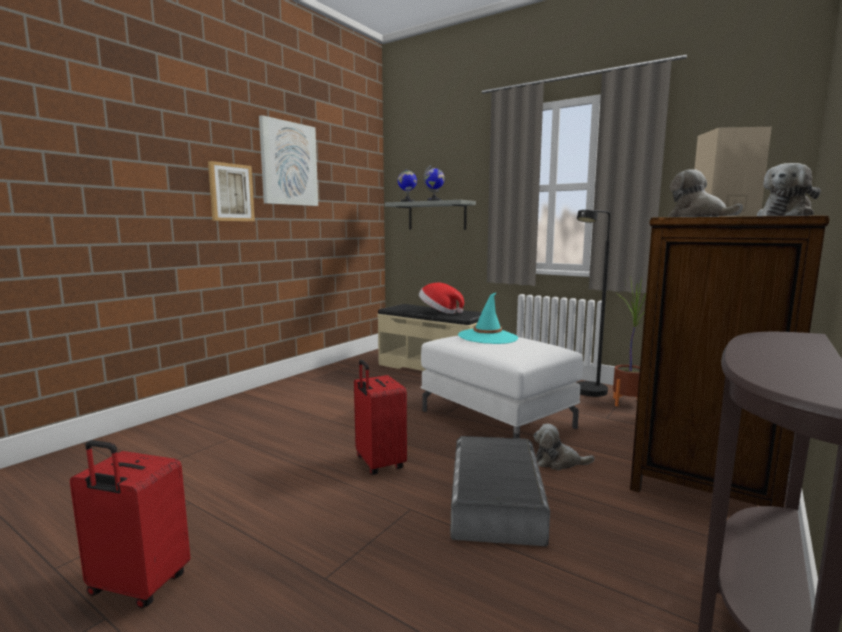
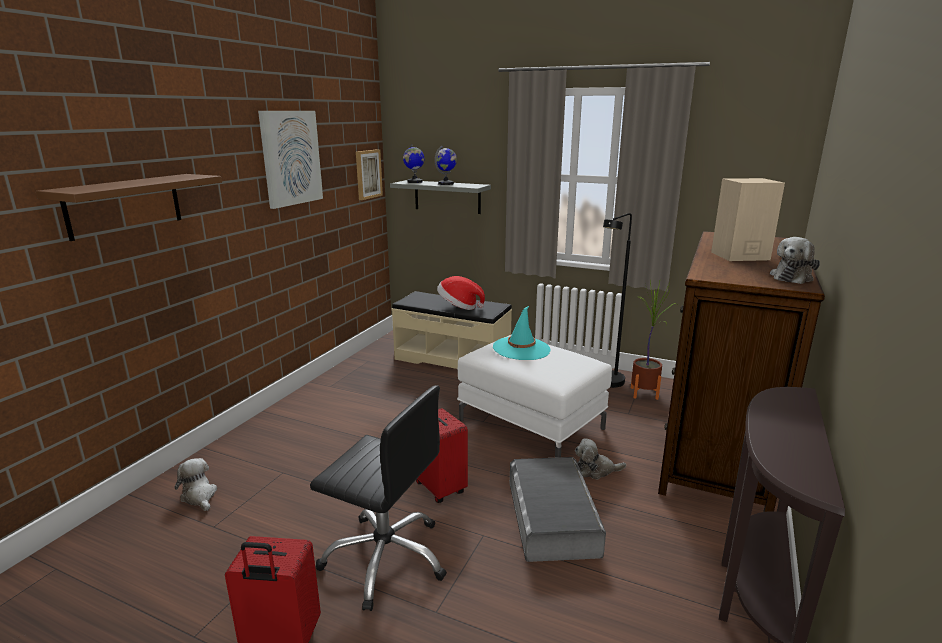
camera: 10 degrees left, 10 degrees up
(114, 166) = (124, 205): none -> brown shelf
(231, 192) = (238, 205): picture -> picture (368, 174)
(294, 518) = (386, 557): none -> black office chair
(699, 217) = (724, 273): plush toy -> plush toy (199, 496)

